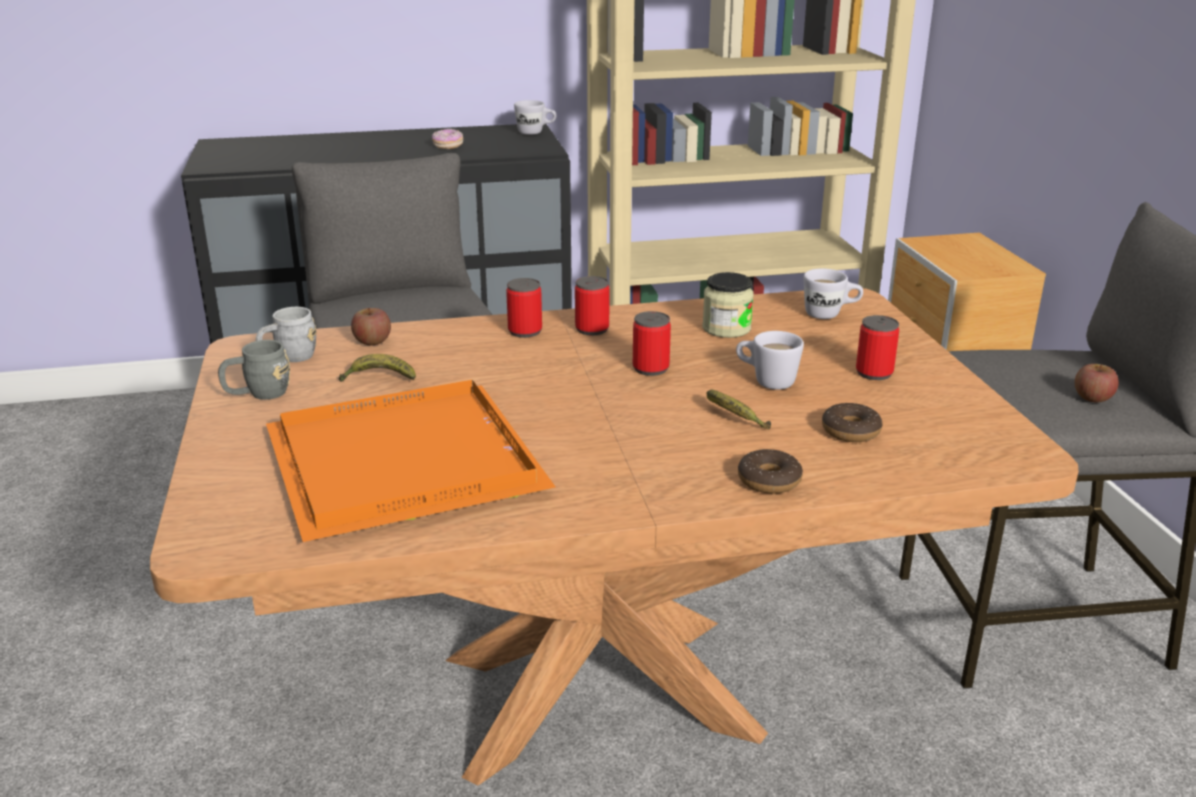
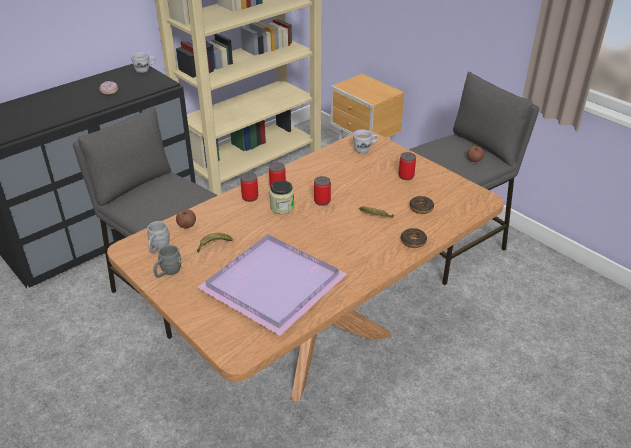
camera: 30 degrees left, 10 degrees up
(410, 465) = (276, 284): orange tray -> purple tray
(726, 328) = (332, 169): jar -> jar (282, 207)
(766, 381) = (371, 193): white mug -> none

